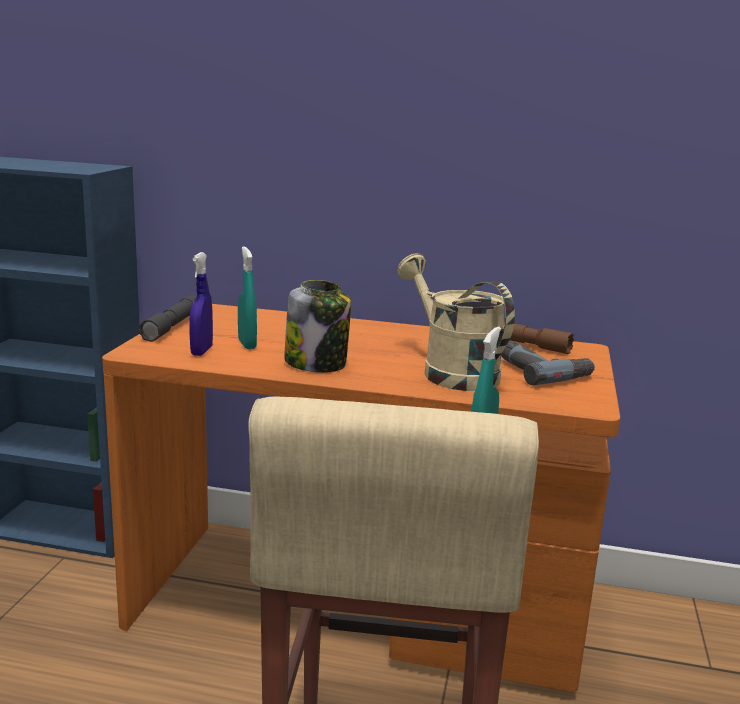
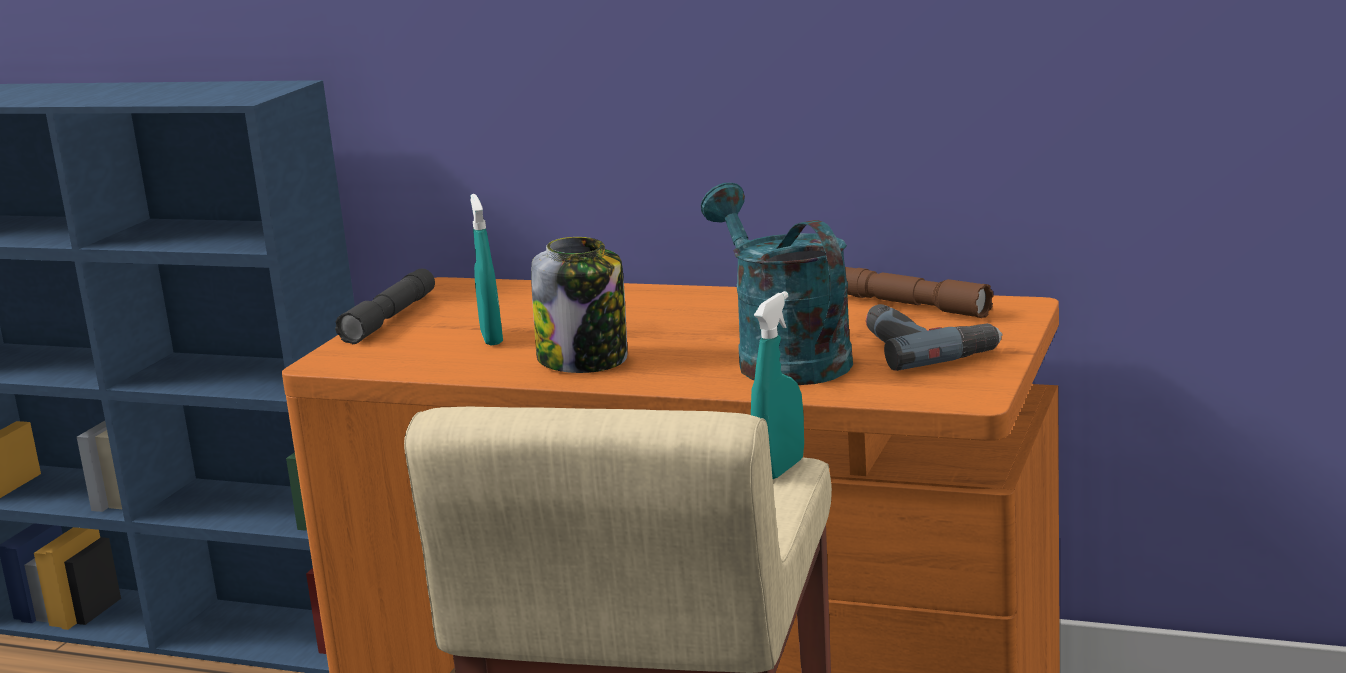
camera: 10 degrees right, 0 degrees up
(201, 351) = (423, 353): blue spray bottle -> none
(451, 371) = (783, 358): beige watering can -> turquoise watering can

